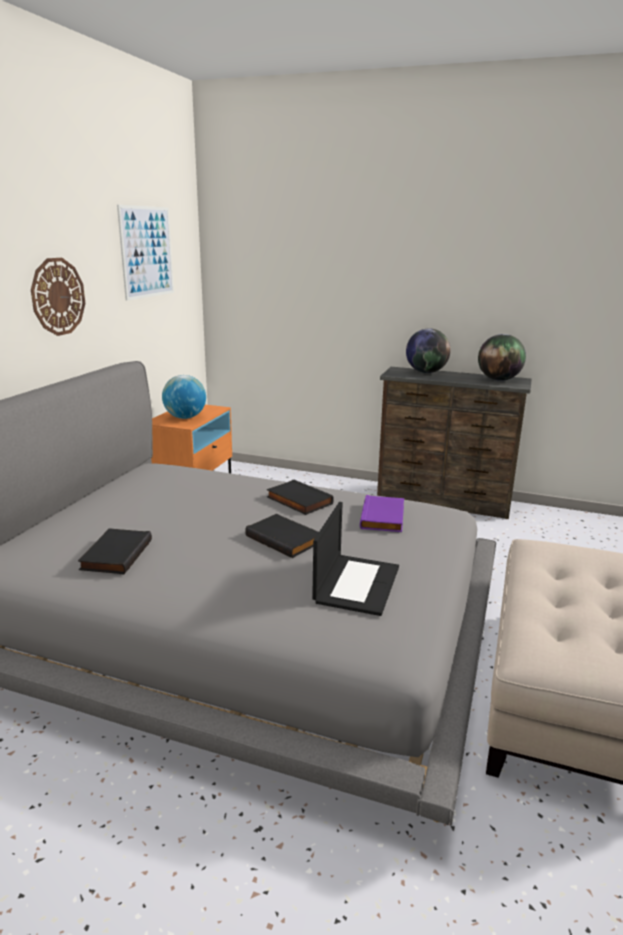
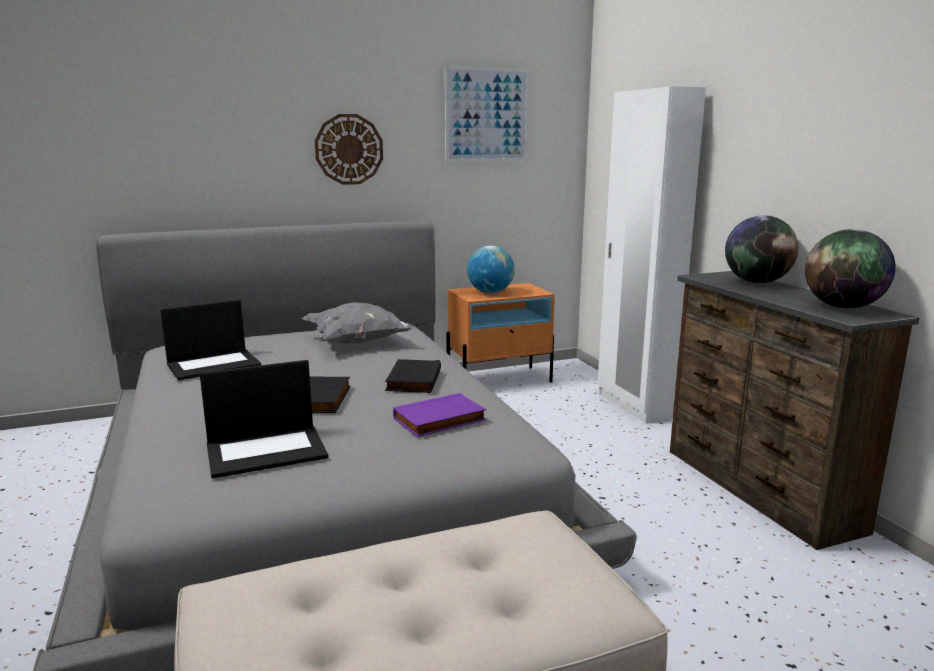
camera: 50 degrees right, 5 degrees down
(115, 554) = (214, 364): black book -> laptop
(176, 490) = (357, 342): none -> grey pillow
(308, 478) = (634, 405): none -> white wardrobe

